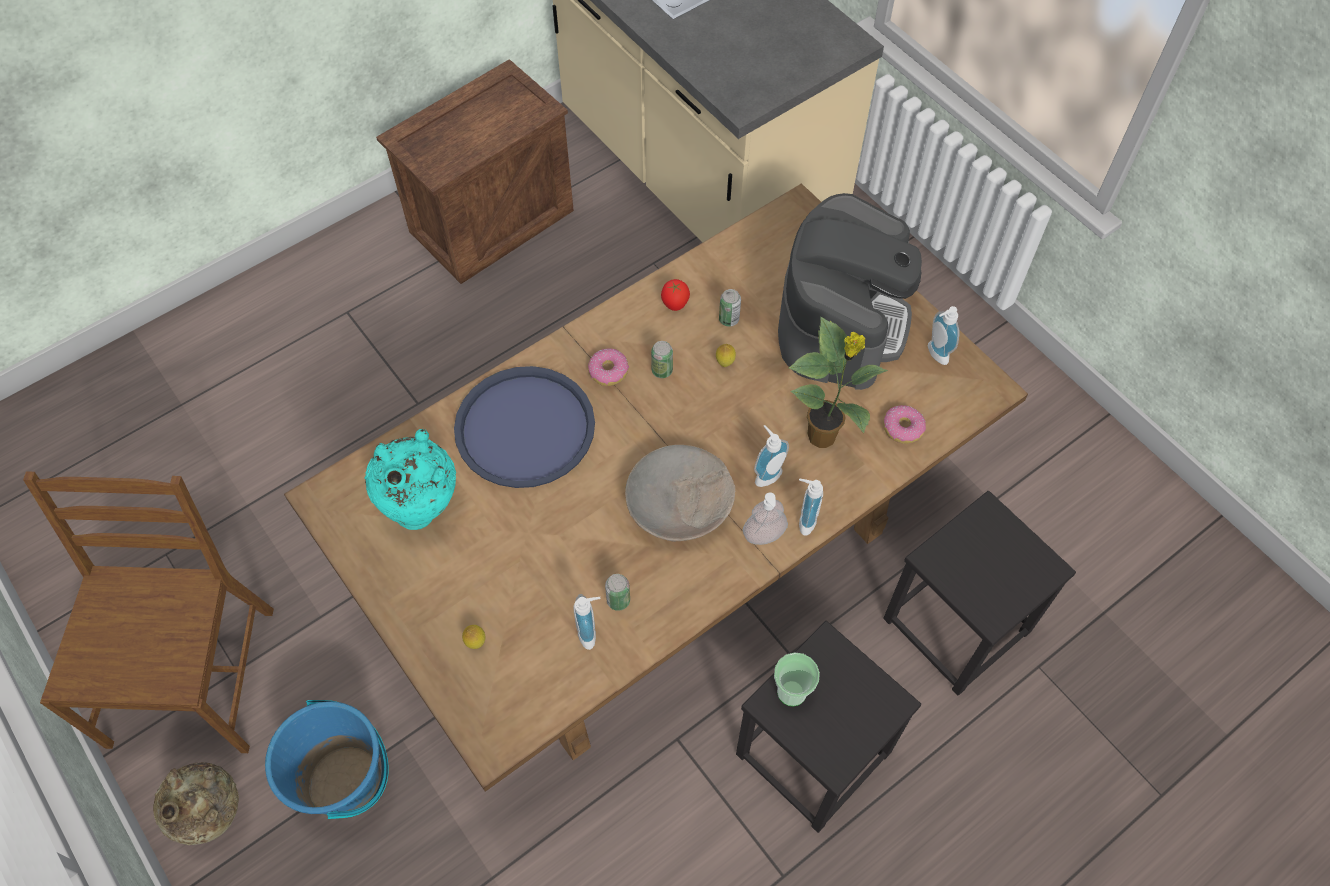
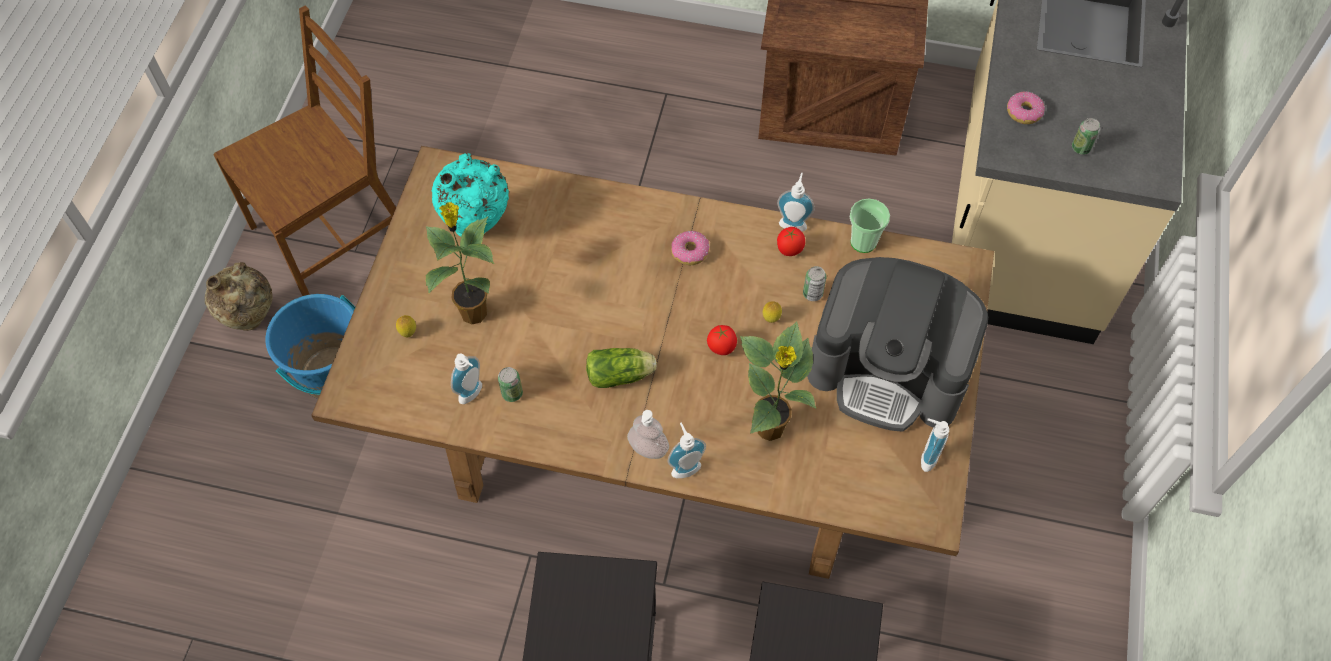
camera: 50 degrees right, 0 degrees up
(505, 573) = (473, 311): none -> potted plant
(525, 428) = (595, 237): blue tray -> none
(662, 370) = (724, 284): can -> can (1081, 148)
(678, 504) = (622, 375): beige bowl -> lettuce
(719, 416) = (721, 348): none -> tomato
(766, 474) = (700, 414): soap dispenser -> soap dispenser (793, 223)
(791, 692) = (577, 578): cup -> cup (863, 242)
(841, 321) = (889, 369): coffee machine -> coffee machine turned 45 degrees clockwise
(903, 428) = (832, 480): donut -> donut (1024, 112)

